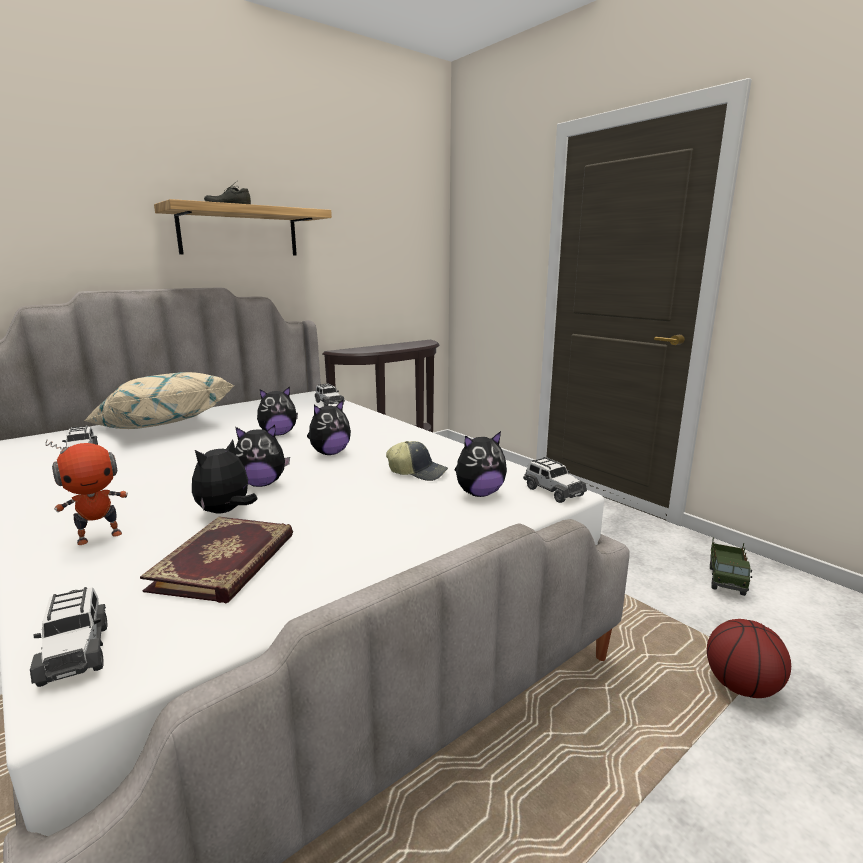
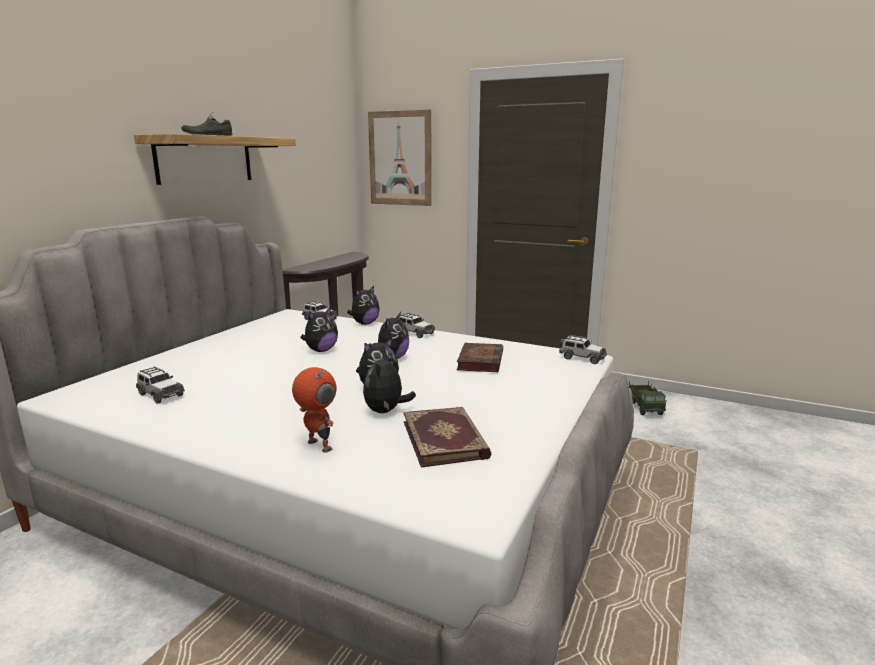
camera: 25 degrees left, 0 degrees up
(75, 652) = (441, 505): toy car -> toy car (415, 333)
(99, 536) = (318, 446): toy robot -> toy robot turned 75 degrees counterclockwise
(162, 427) = (194, 360): beige pillow -> none
(418, 472) = (480, 361): cap -> book
(479, 493) = (540, 367): plush toy -> plush toy (364, 323)
(484, 238) = (400, 158): none -> picture
(740, 686) = (694, 464): basketball -> none

